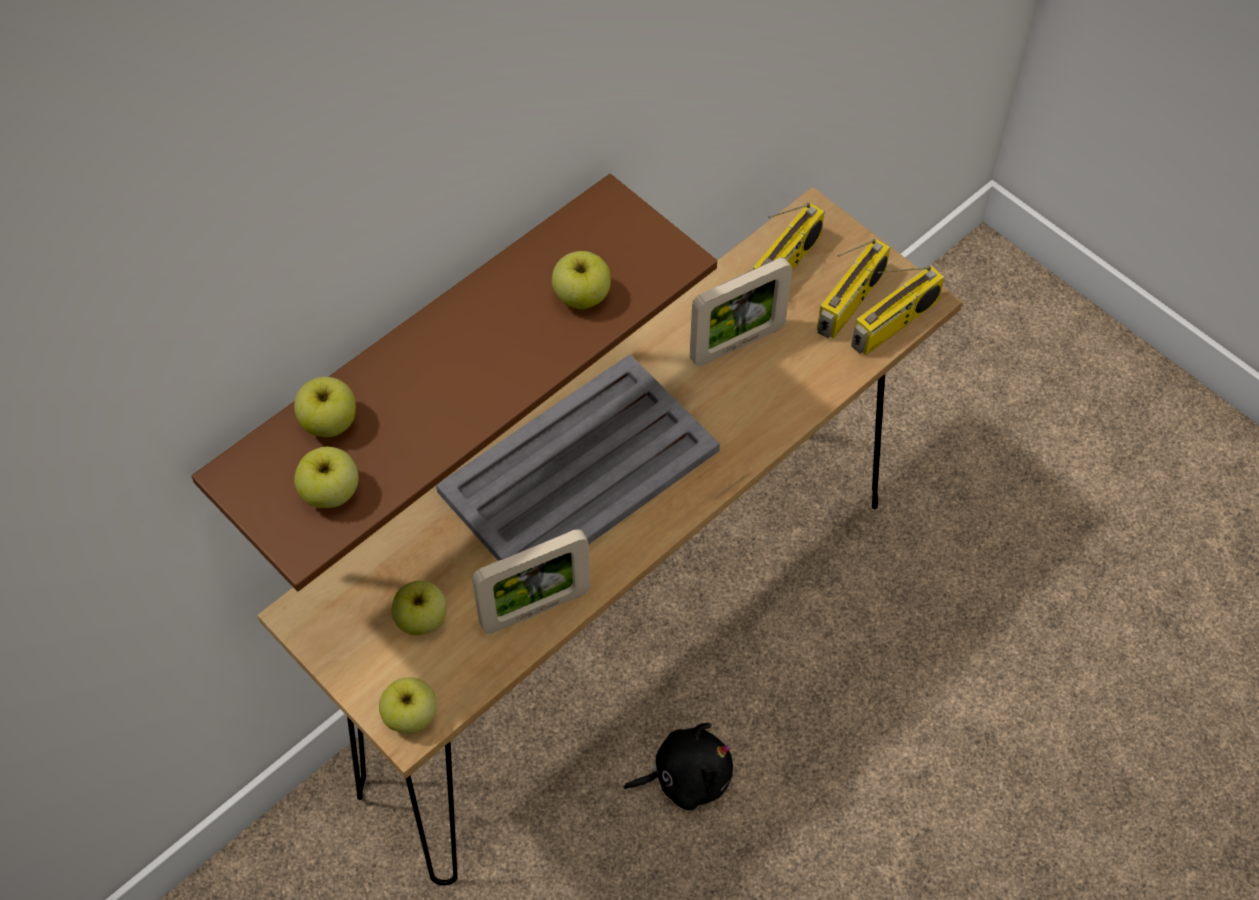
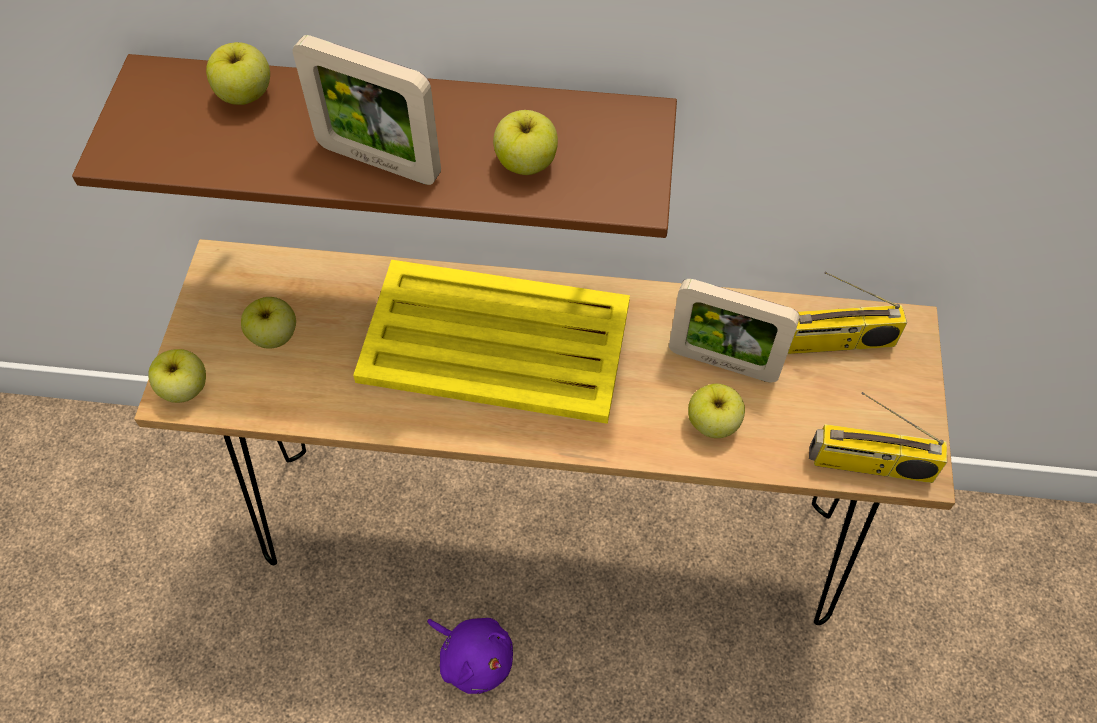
camera: 50 degrees right, 0 degrees up
(331, 493) = (177, 139): apple -> apple (712, 423)
(535, 609) = (344, 402): picture frame -> picture frame (379, 161)
(576, 472) = (492, 341): grey tray -> yellow tray
(686, 777) = (474, 658): black plush toy -> purple plush toy
(851, 302) = (854, 416): radio -> none

